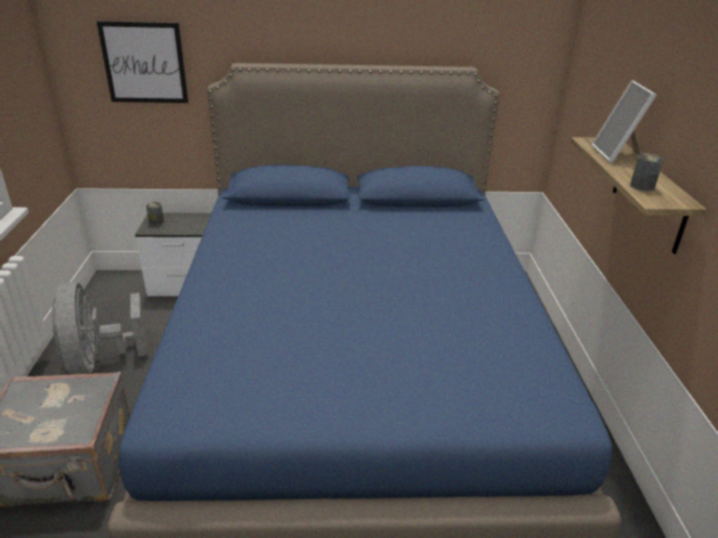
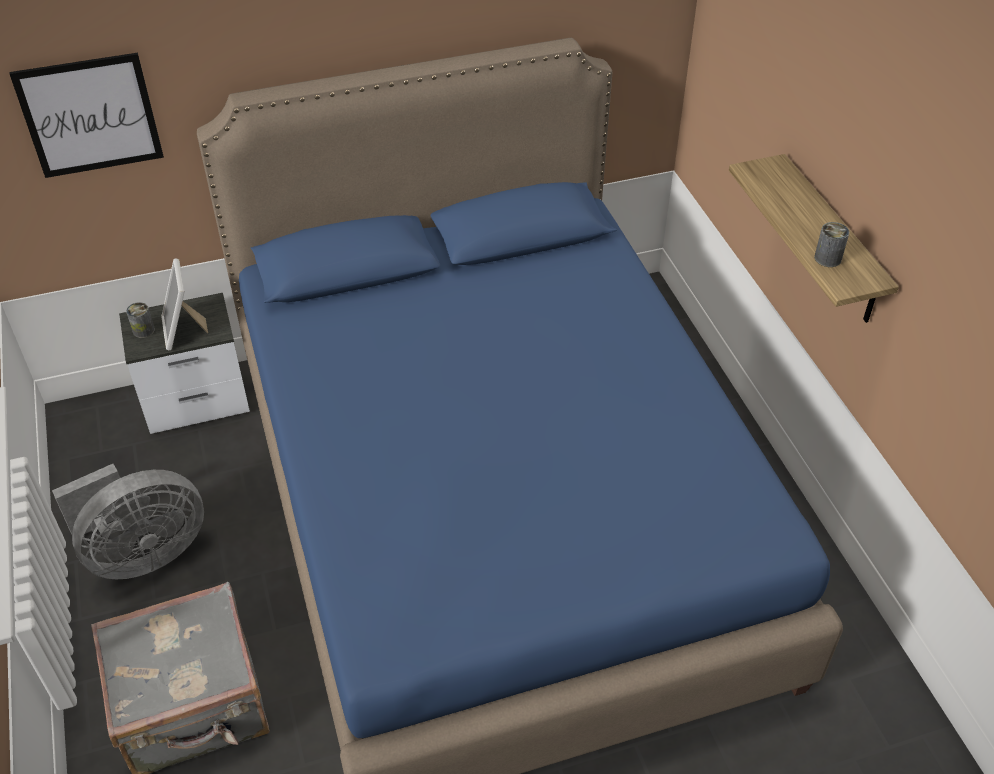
camera: 15 degrees left, 15 degrees up
(99, 361) = (143, 553): grey fan -> grey fan turned 90 degrees counterclockwise
(617, 155) = (790, 196): picture frame -> picture frame (183, 331)

